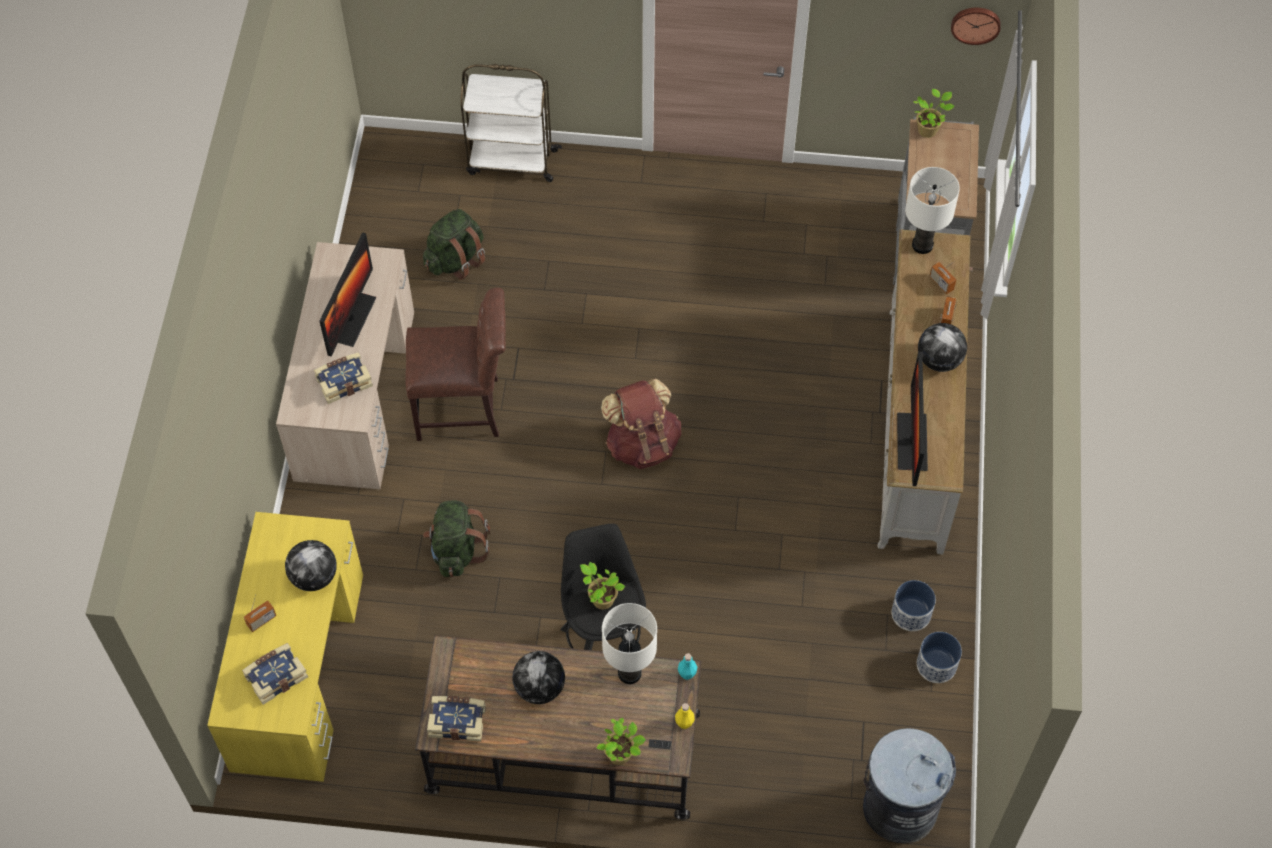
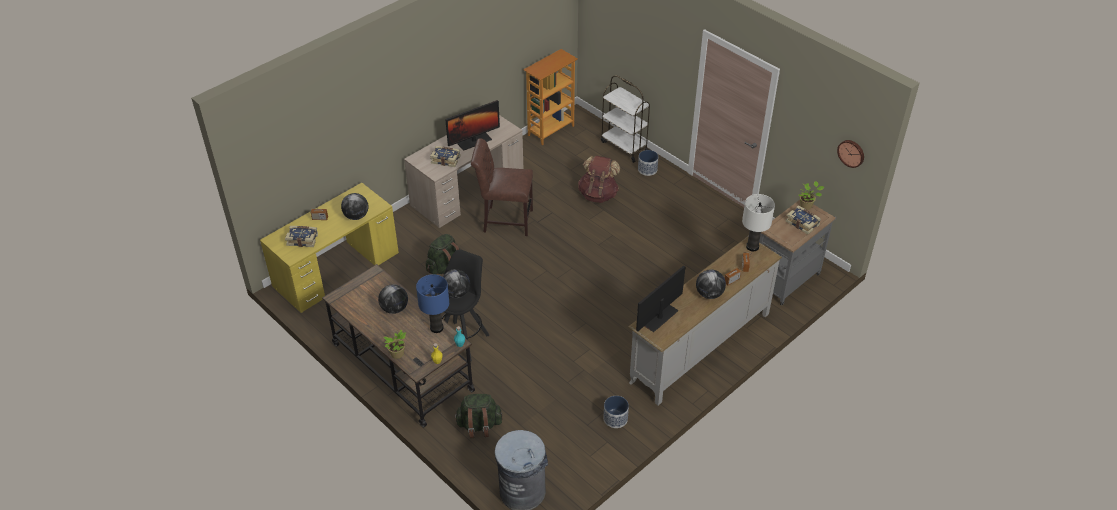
camera: 40 degrees right, 15 degrees down
(373, 202) = (550, 130): none -> bookcase
(455, 260) = (561, 167): green backpack -> green backpack (479, 425)
(457, 720) = (349, 298): book -> book (802, 223)
(464, 409) = (505, 220): brown chair -> brown chair turned 150 degrees clockwise
(601, 599) = (456, 293): potted plant -> globe
(630, 673) = (436, 328): white table lamp -> blue table lamp
(642, 443) = (565, 277): brown backpack -> brown backpack (598, 194)
(936, 665) = (604, 447): planter -> planter (647, 169)

